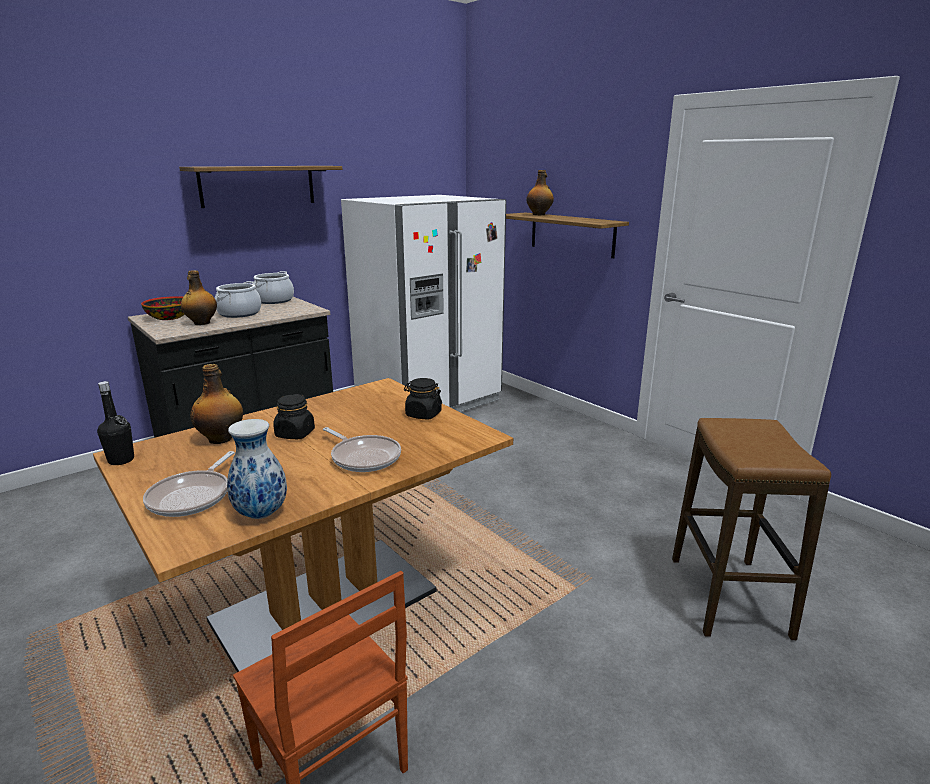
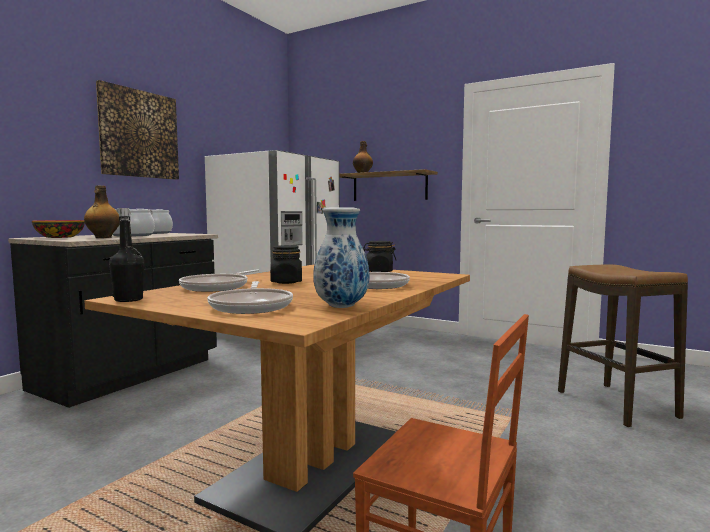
camera: 20 degrees left, 15 degrees down
(221, 438) = (218, 287): bottle -> frying pan
(258, 185) = (139, 134): shelf -> picture

